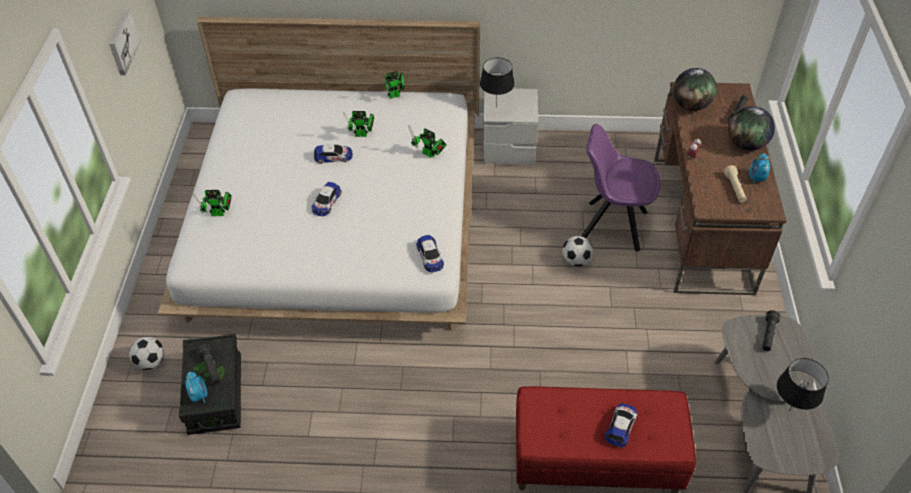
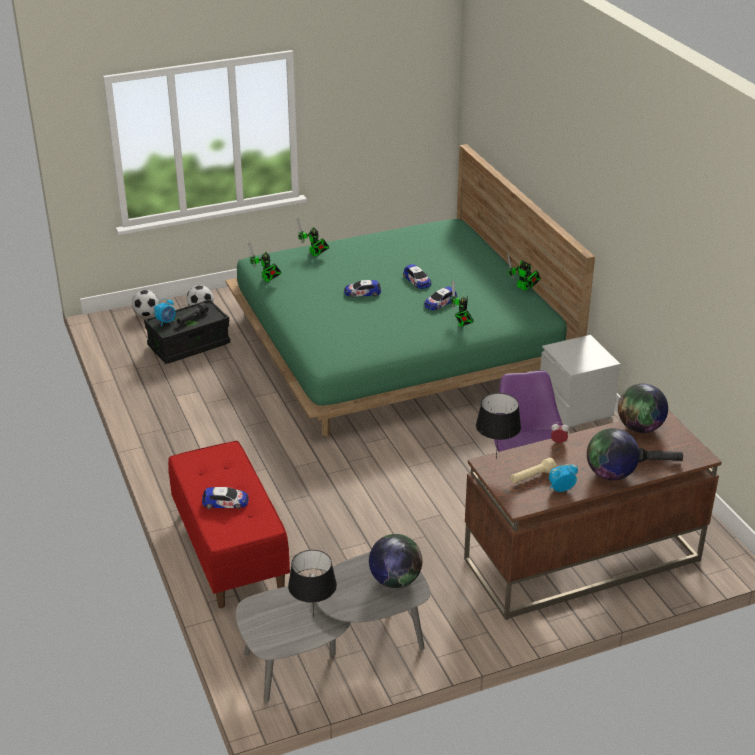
camera: 65 degrees right, 15 degrees down
(122, 42) = (378, 113): picture -> none
(336, 224) = (395, 344): white bed -> green bed
(363, 134) = (456, 286): toy robot -> toy robot (267, 279)
(430, 256) = (340, 355): toy car -> toy car (440, 303)
(496, 108) = (567, 347): black table lamp -> black table lamp (495, 458)
(576, 260) = (458, 485): football -> football (147, 314)
(768, 335) = (395, 580): black flashlight -> globe

